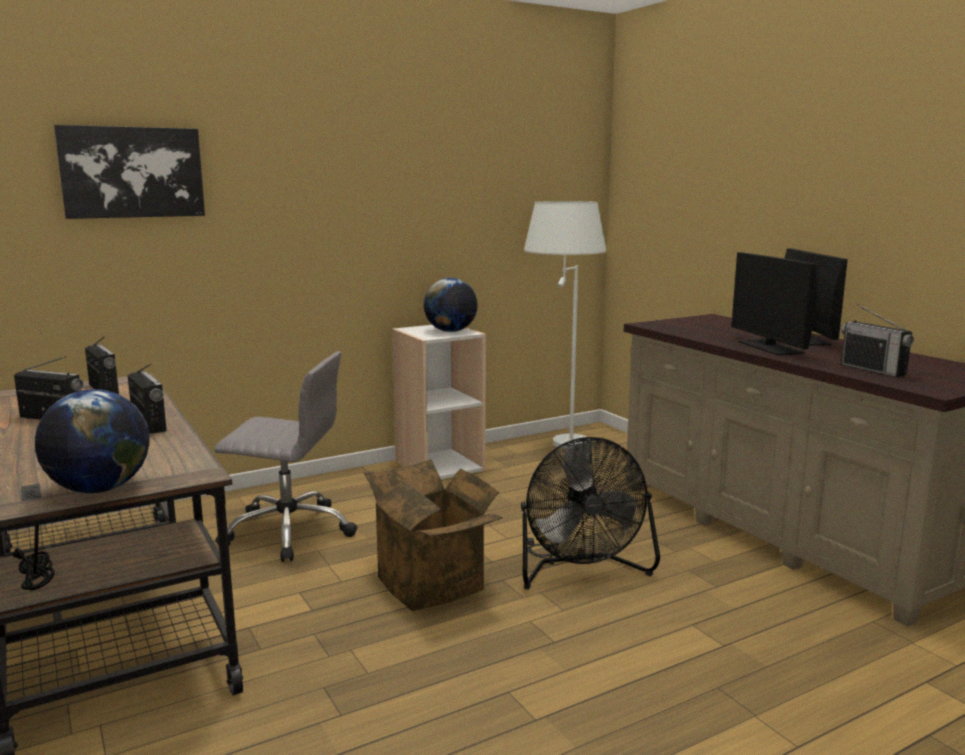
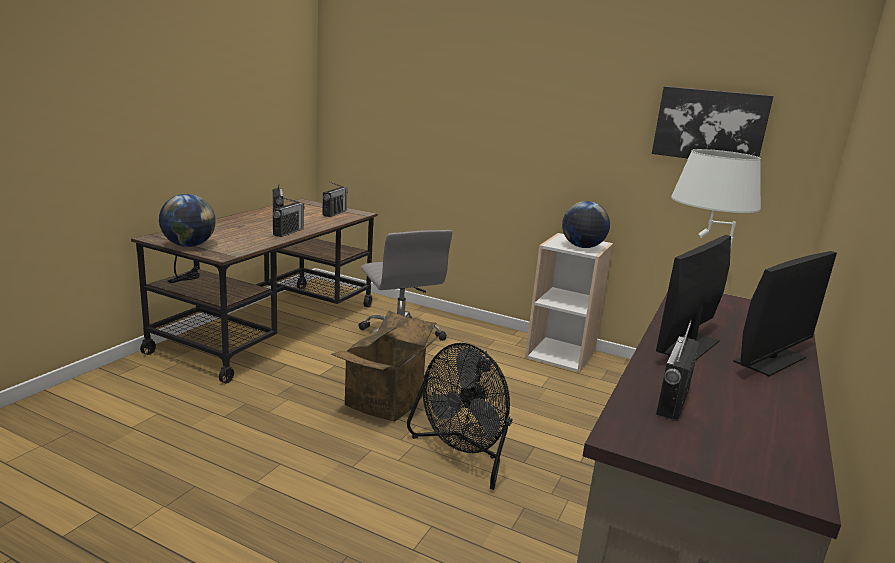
camera: 55 degrees right, 5 degrees up
(132, 172) = (405, 87): picture -> picture (710, 125)

